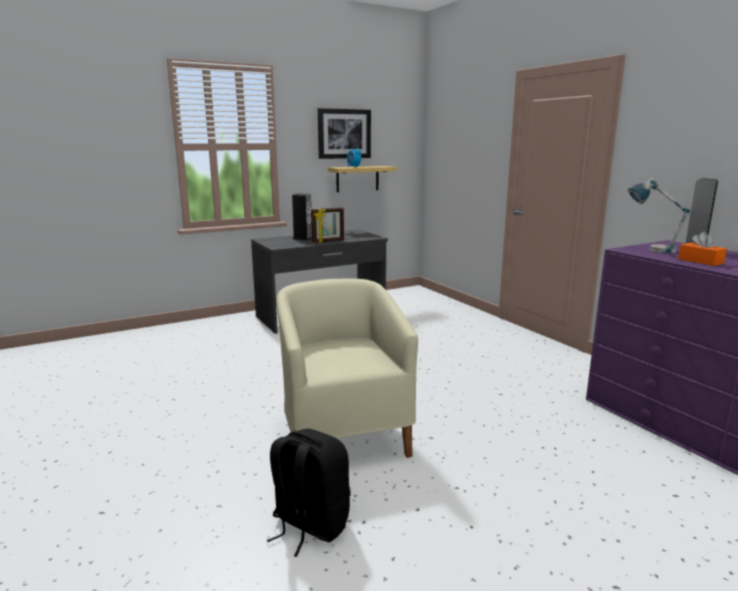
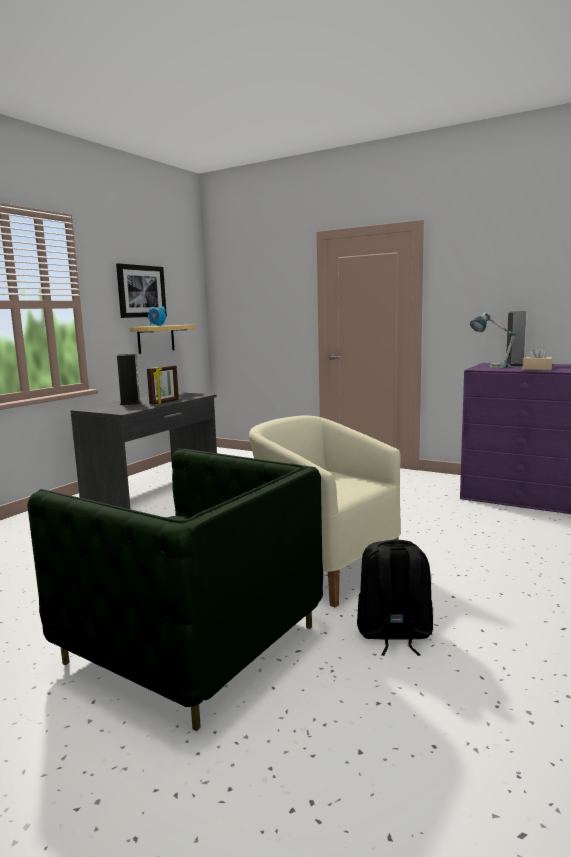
camera: 30 degrees left, 5 degrees down
(162, 467) = (192, 644): none -> green armchair
(700, 261) = (537, 369): orange tissue box -> beige tissue box

